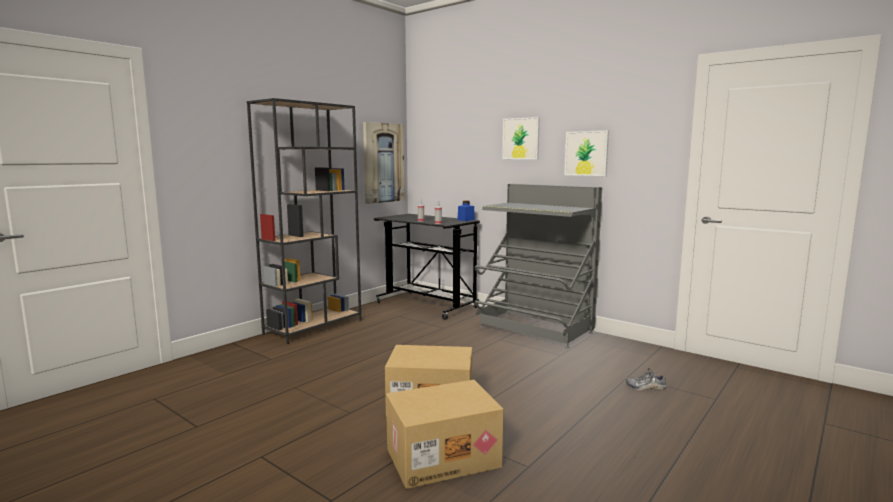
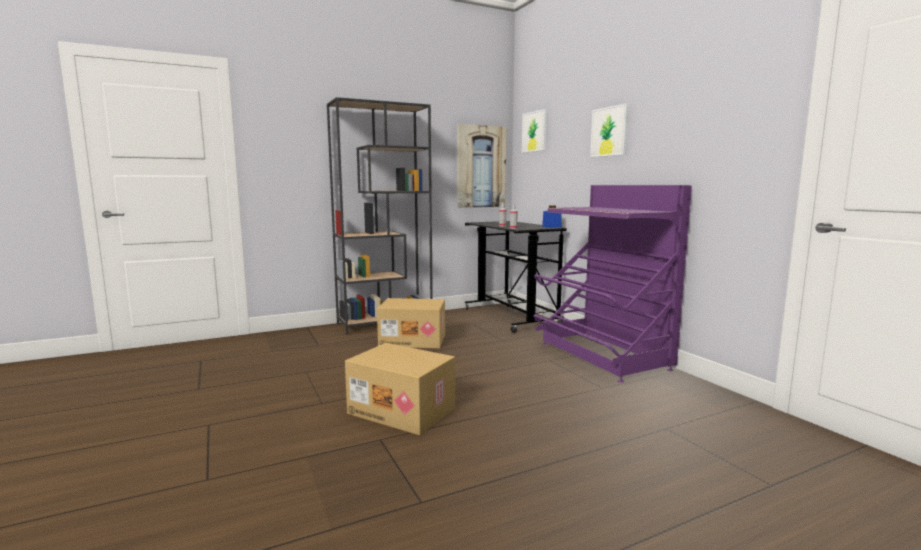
camera: 25 degrees right, 0 degrees up
(443, 457) = (349, 466): cardboard box -> cardboard box (413, 340)
(533, 330) = (598, 357): grey shoe rack -> purple shoe rack
(586, 153) = (676, 143): picture -> picture (534, 131)
(645, 387) = (676, 446): shoe -> none

